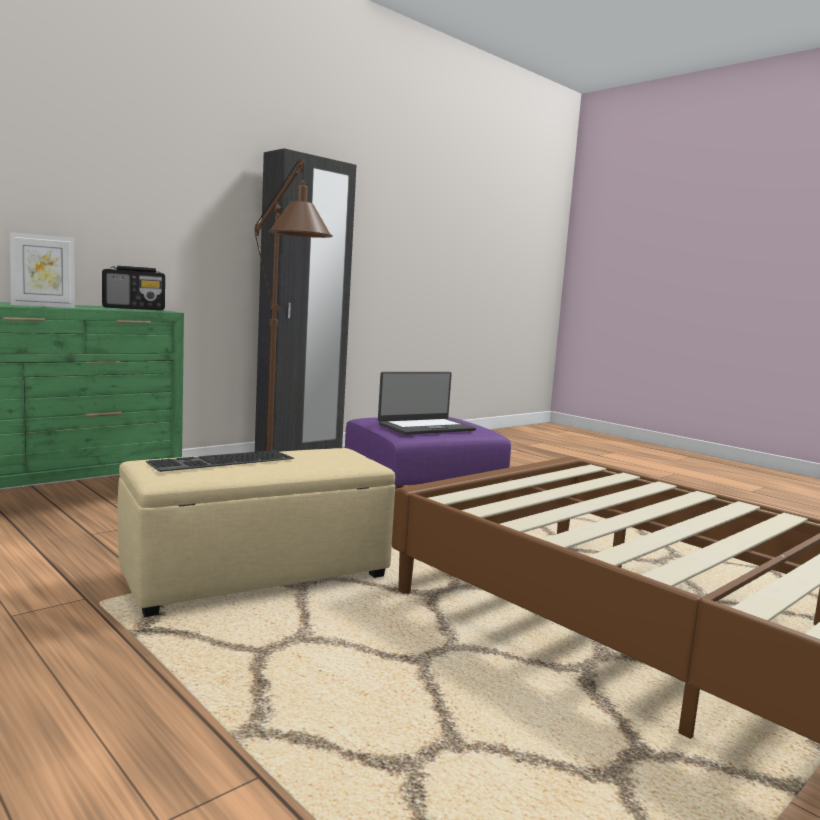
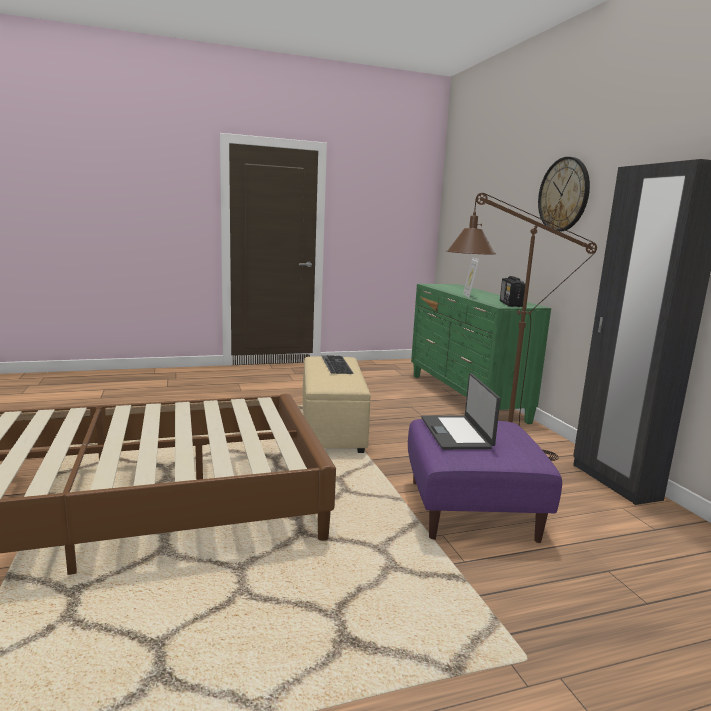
camera: 115 degrees right, 5 degrees up
(125, 148) = (564, 194): none -> wall clock

